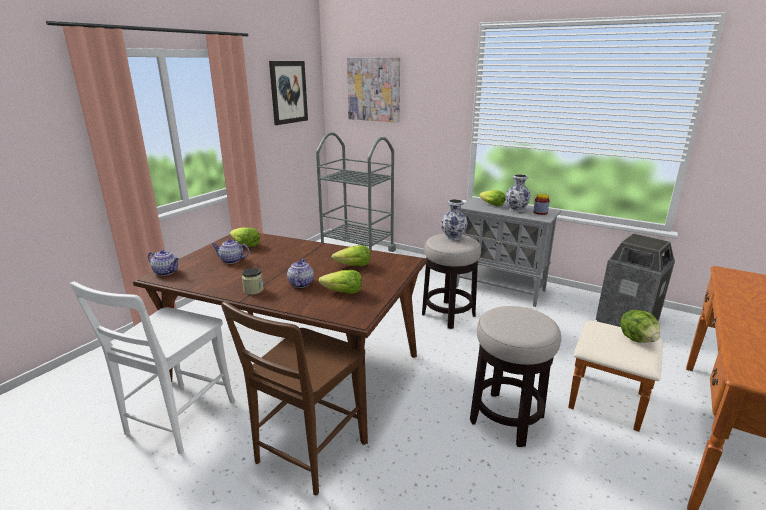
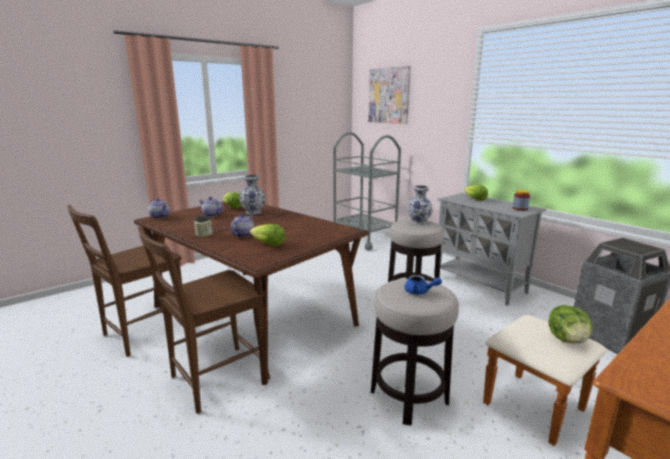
camera: 20 degrees right, 5 degrees down
(177, 421) = (142, 334): white chair -> brown chair
(288, 92) = (316, 97): picture -> none
(353, 266) = (298, 228): lettuce -> none
(516, 210) = (496, 205): vase -> vase (253, 212)
(523, 321) = (419, 292): none -> blue teapot

